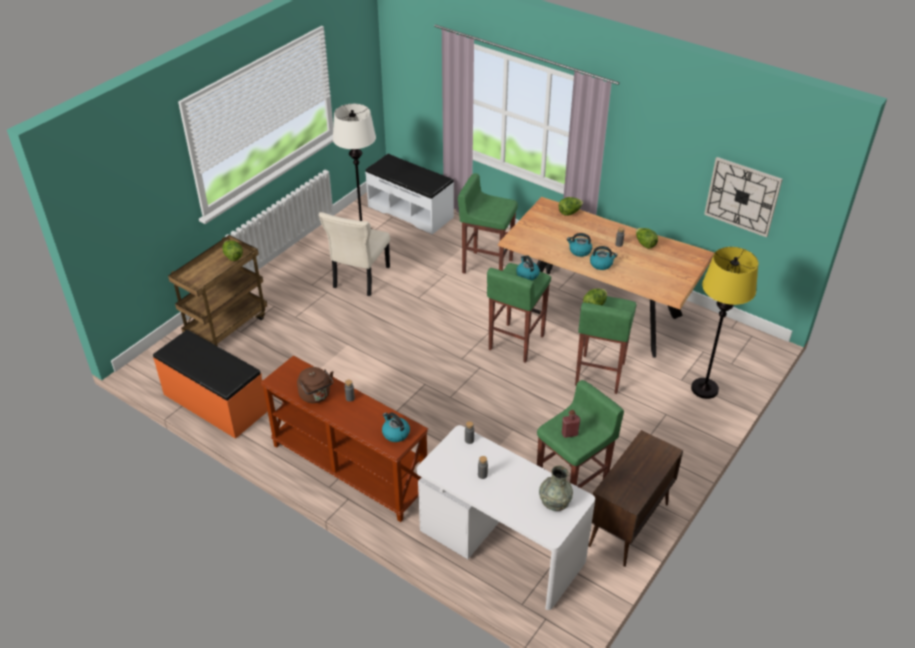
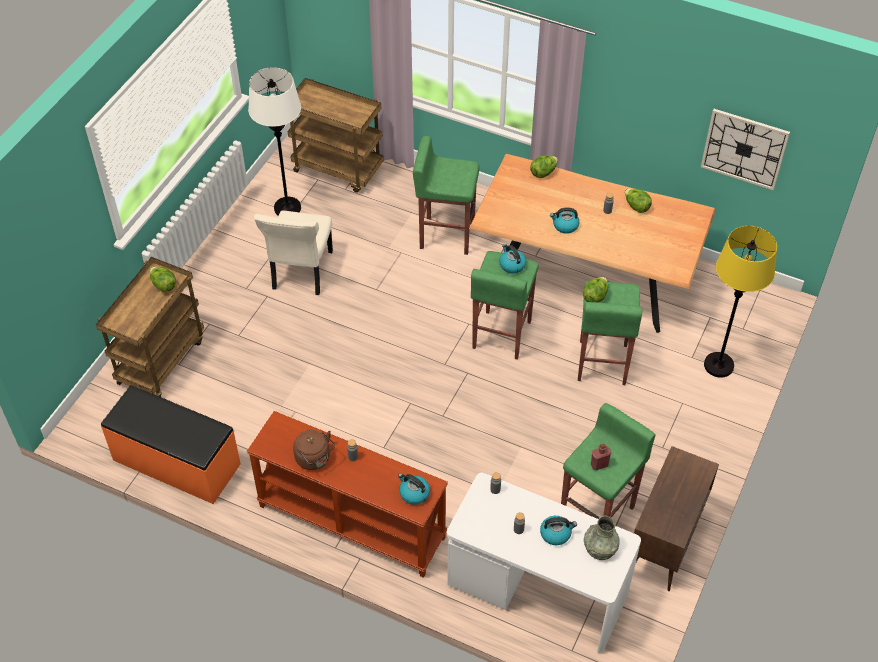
camera: 10 degrees left, 10 degrees up
(411, 211) = (339, 169): white bench -> brown cart
(601, 264) = (593, 241): kettle -> kettle (556, 533)

